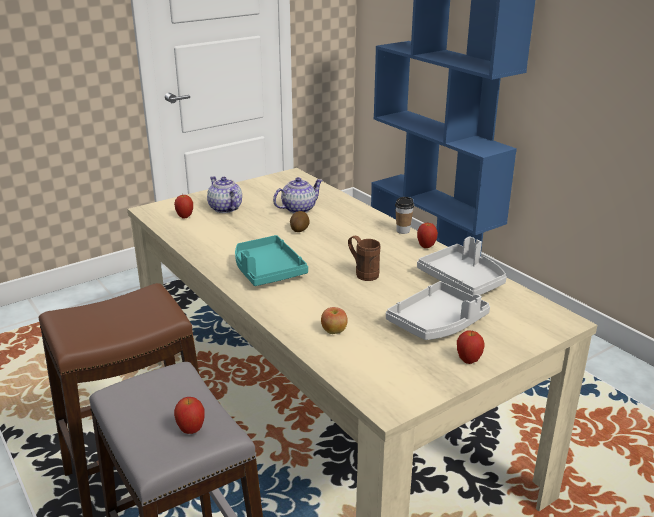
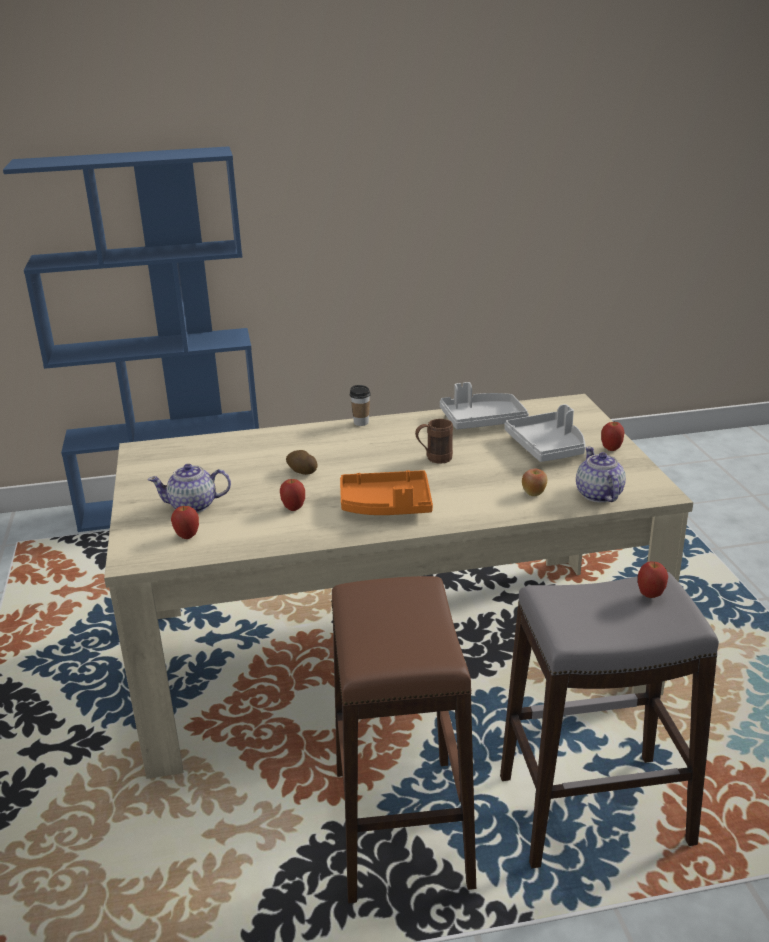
camera: 65 degrees left, 0 degrees up
(267, 270) = (386, 506): turquoise tray -> orange tray
(298, 209) = (247, 463): teapot -> teapot (598, 495)
(426, 246) = (405, 420): apple -> apple (293, 508)

